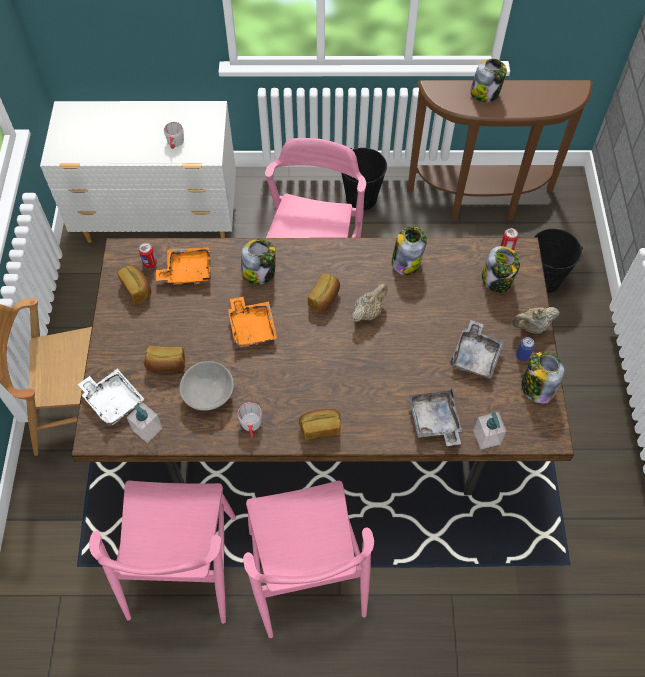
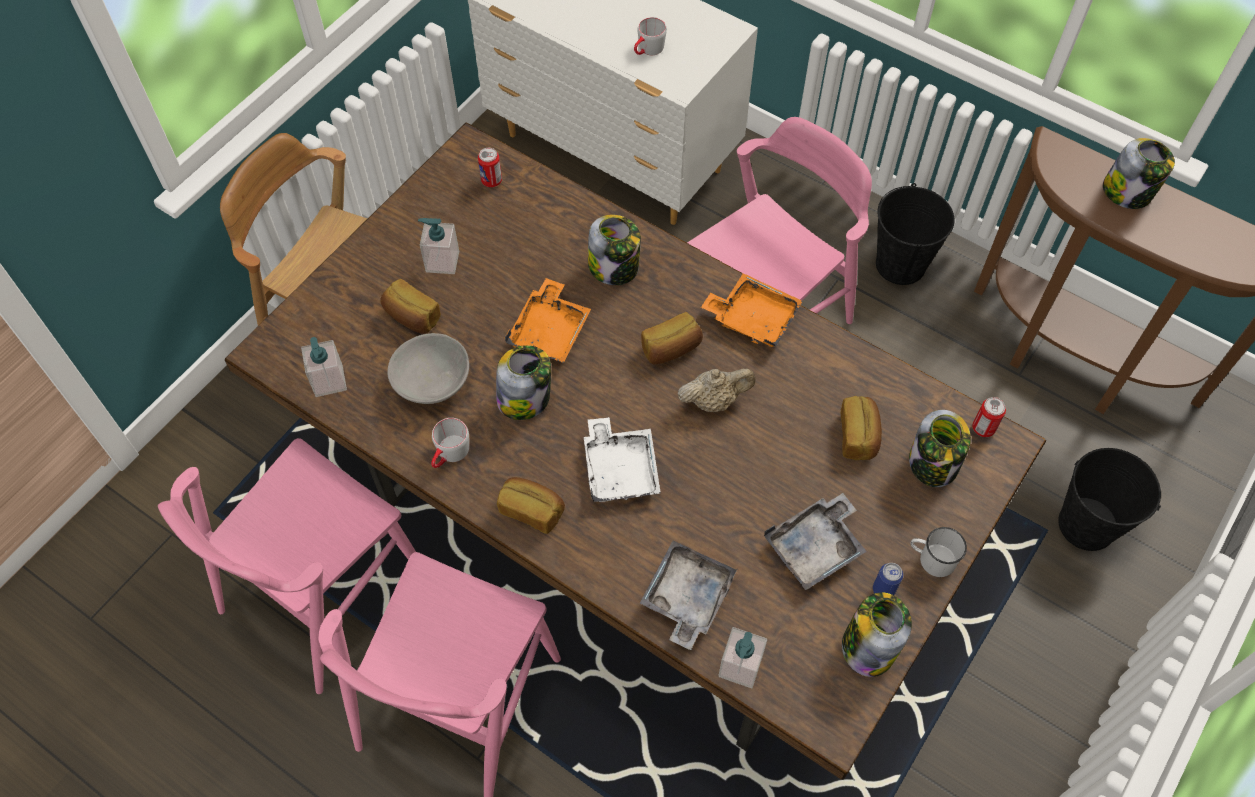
camera: 35 degrees right, 0 degrees up
(113, 400) = (319, 322): white tray -> white tray (620, 469)
(137, 288) = (453, 203): bread -> bread (859, 436)
(158, 324) = (442, 261): none -> soap dispenser
(187, 271) = (528, 216): orange tray -> orange tray (753, 318)
(406, 262) = (821, 364): jar -> jar (525, 398)
(532, 327) = (931, 559): beige teapot -> white mug

